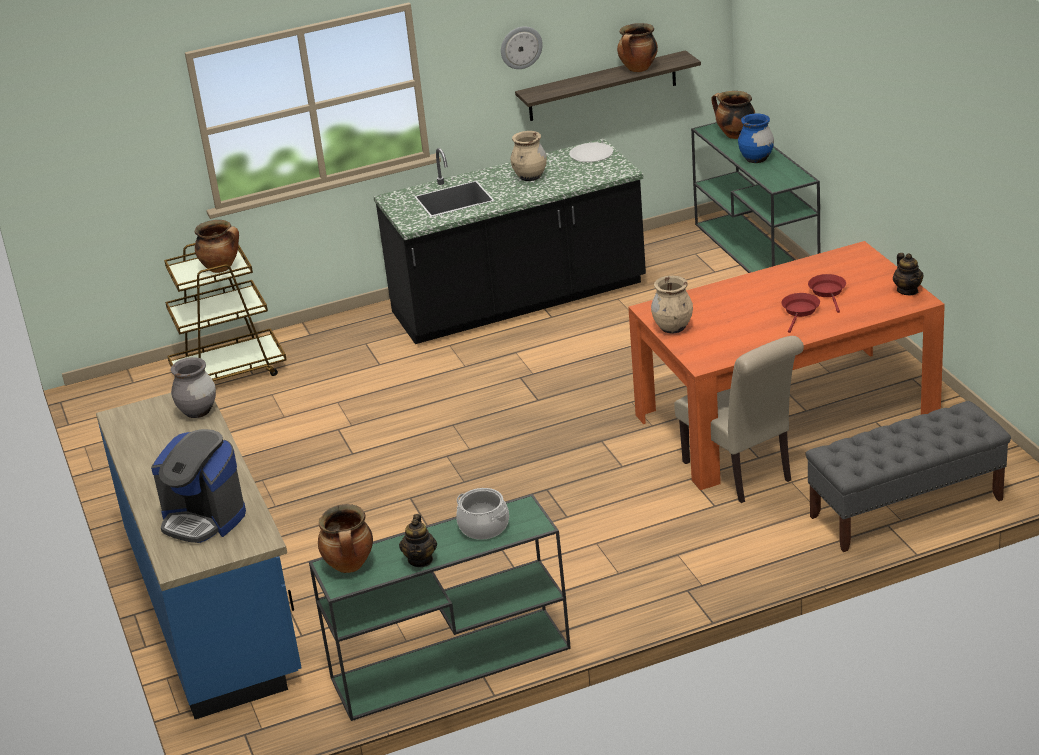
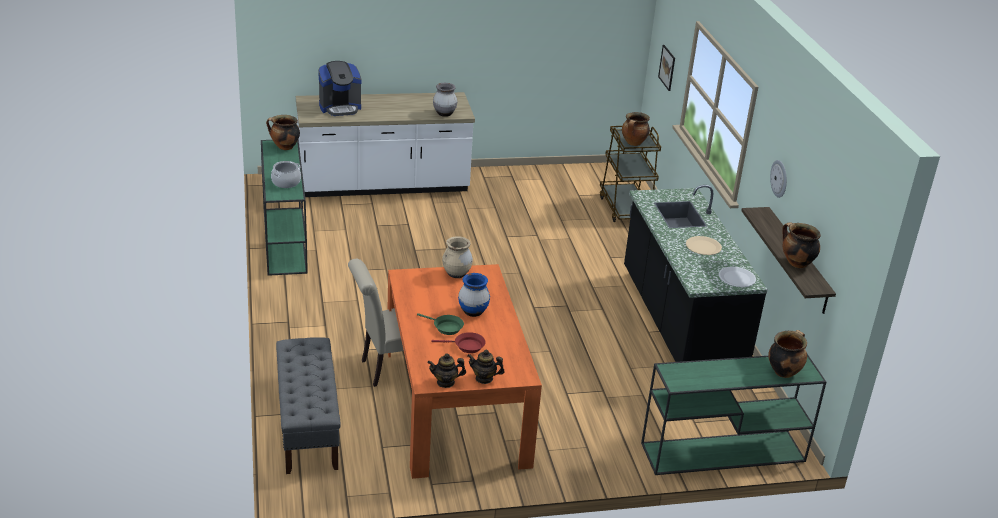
camera: 95 degrees right, 0 degrees up
(116, 178) = (667, 67): none -> picture
(203, 518) = (340, 107): coffee machine -> coffee machine turned 150 degrees counterclockwise
(214, 607) = (383, 185): blue counter -> white counter
(420, 559) = (272, 163): teapot -> teapot (484, 378)
(530, 177) = (703, 247): beige vase -> beige plate
(756, 159) = (726, 371): blue vase -> blue vase (473, 312)
(800, 311) = (445, 327): red frying pan -> green frying pan

